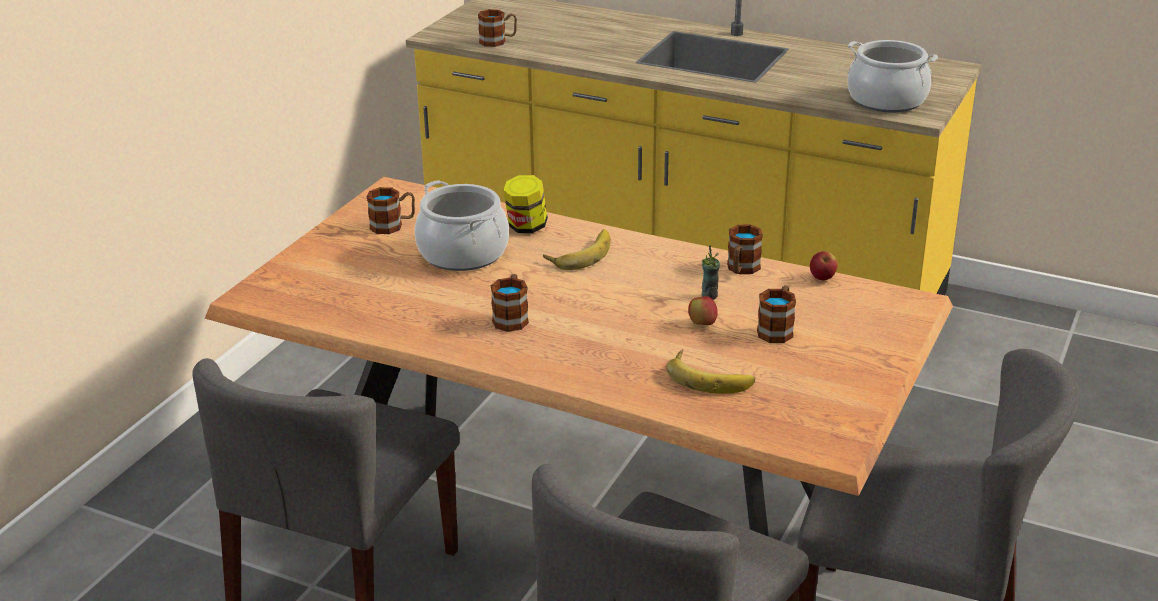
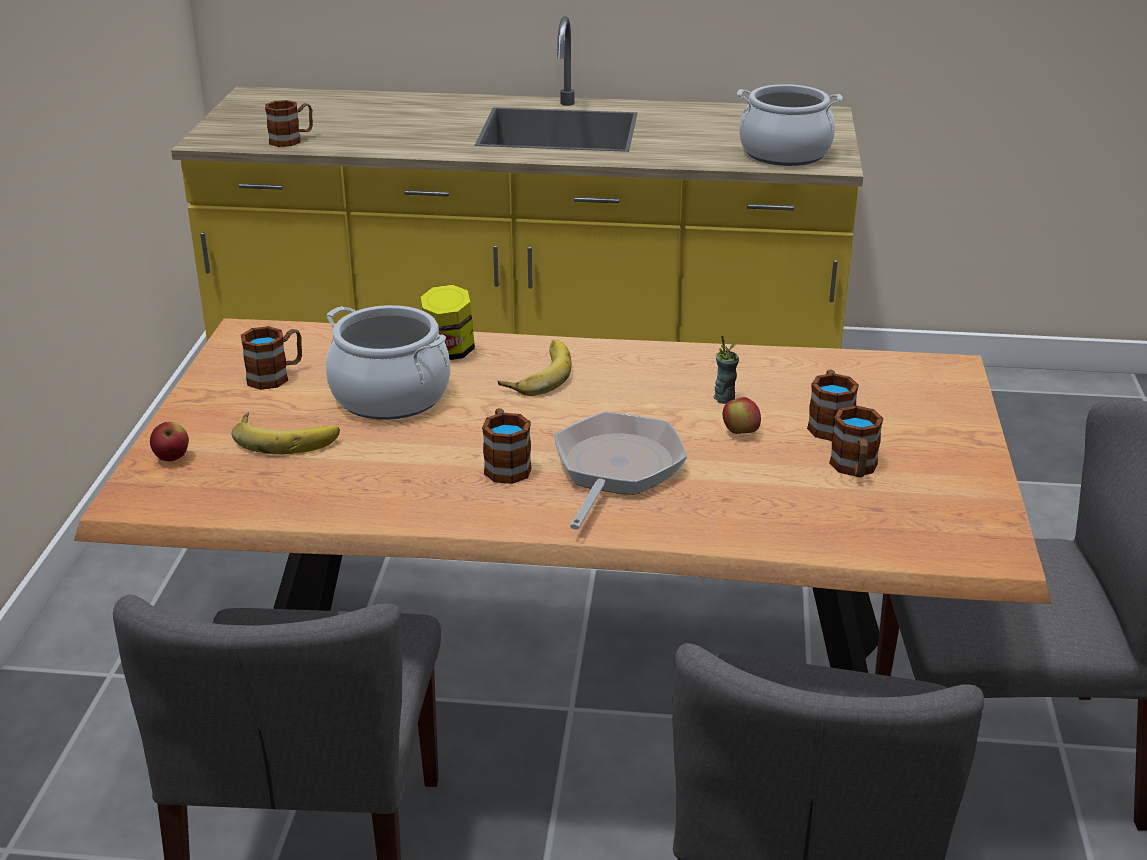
camera: 20 degrees left, 0 degrees up
(588, 335) = (615, 470): none -> frying pan
(710, 377) = (796, 494): banana -> banana (286, 437)
(741, 269) = (738, 362): mug -> mug (854, 469)
(822, 278) = (834, 357): apple -> apple (172, 458)

